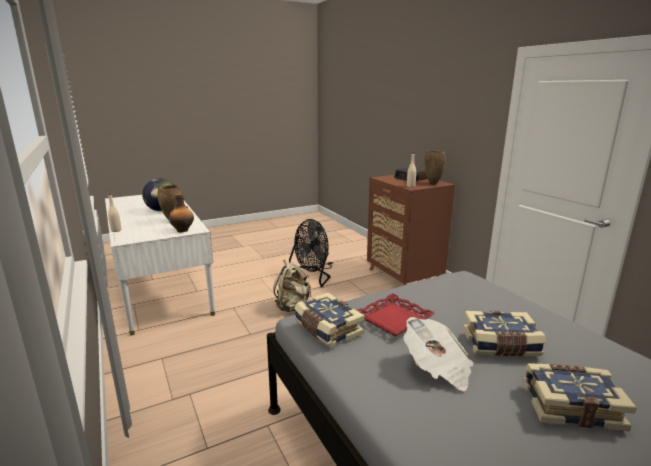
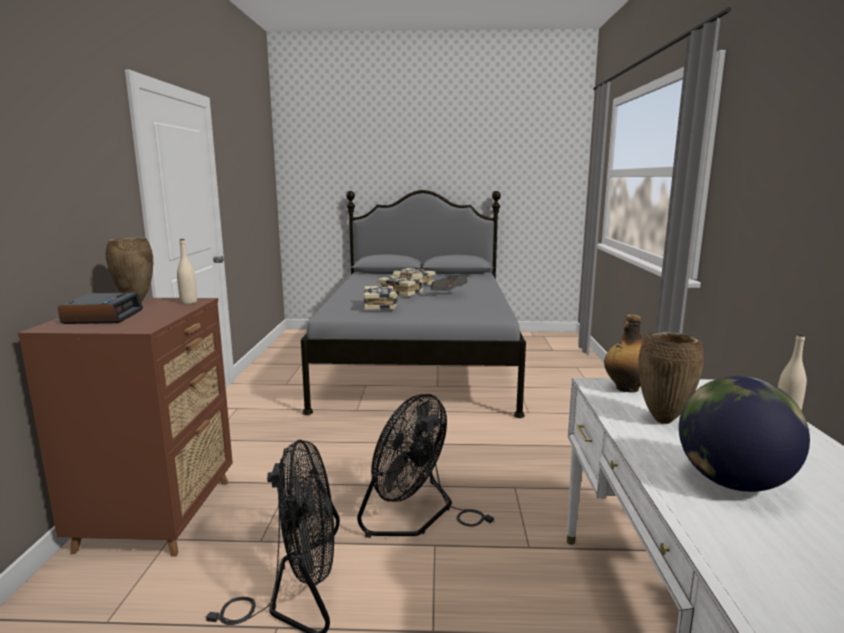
camera: 150 degrees left, 5 degrees down
(292, 306) = (423, 513): beige backpack -> black fan
(327, 329) = (488, 310): book -> book (381, 305)
(393, 319) = (437, 307): red tray -> none

